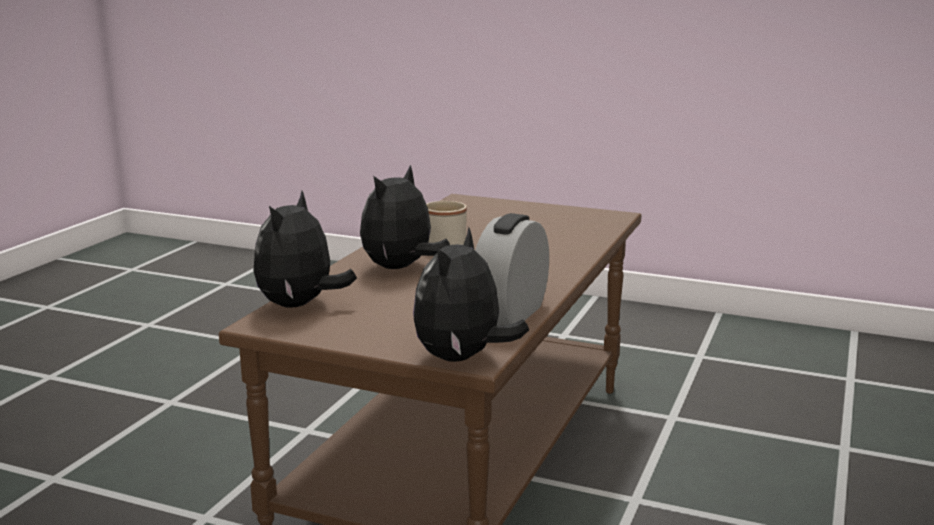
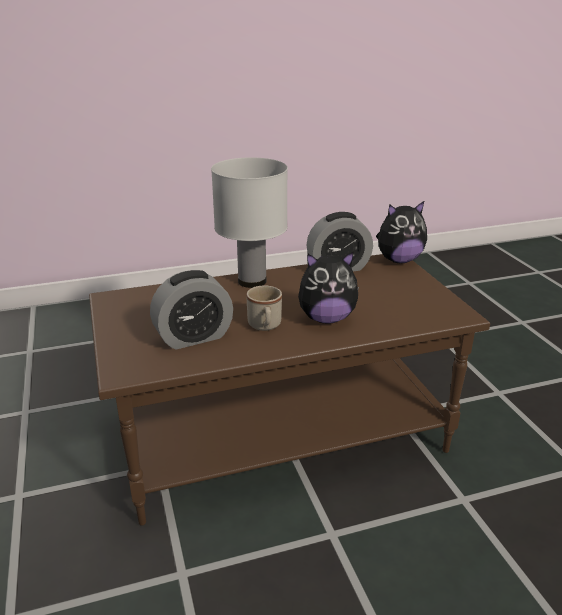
camera: 130 degrees left, 10 degrees up
(300, 305) = (426, 318): plush toy -> none
(473, 223) = (194, 337): none -> alarm clock
(552, 265) = (252, 282): none -> white table lamp

